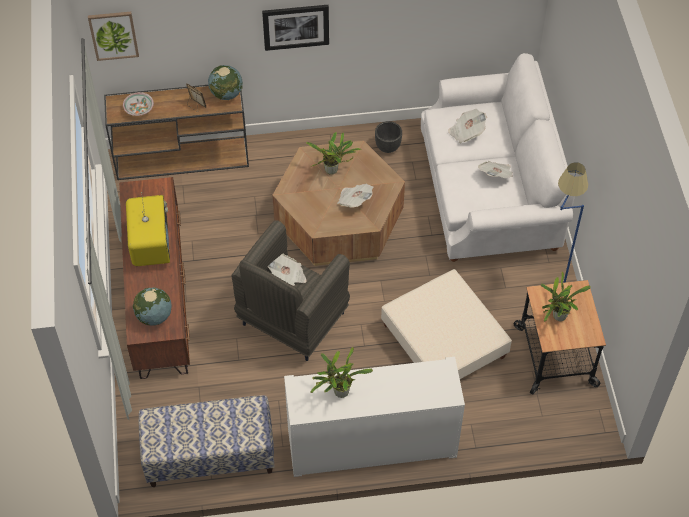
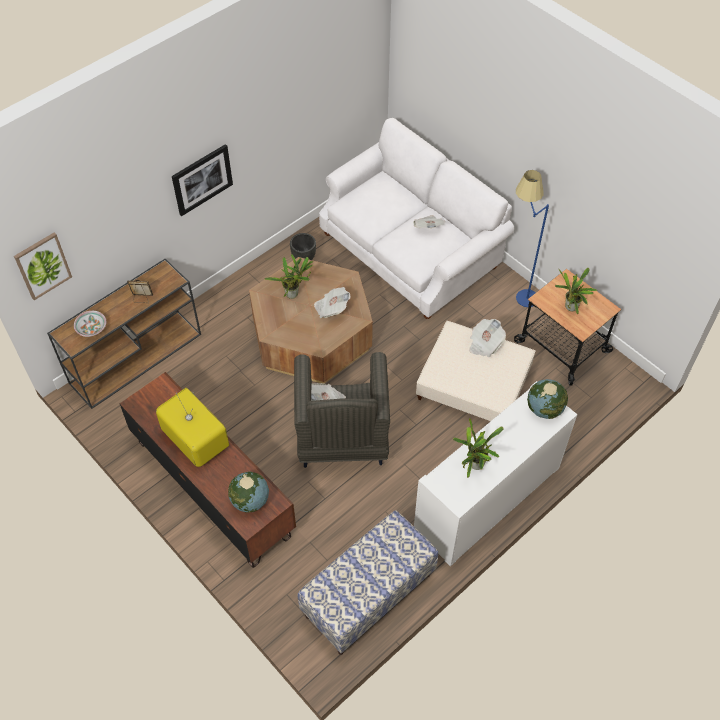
camera: 35 degrees left, 0 degrees up
(226, 94) = (162, 275): globe -> globe (544, 409)
(466, 132) = (378, 207): newspaper -> newspaper (484, 344)

